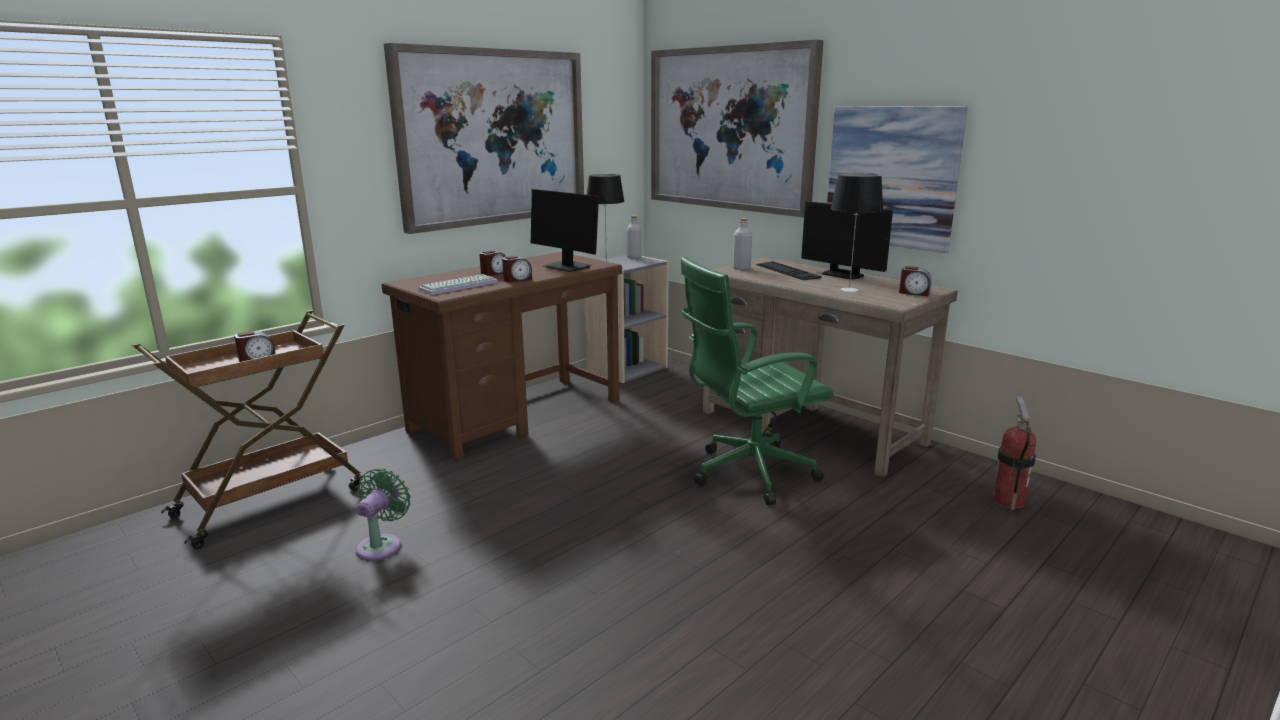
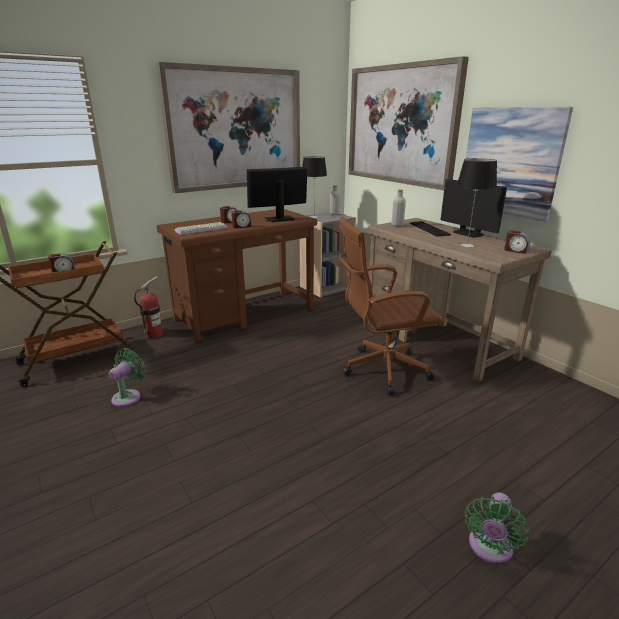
camera: 10 degrees right, 5 degrees up
(567, 267) = (279, 219): monitor -> monitor turned 105 degrees clockwise
(747, 474) = (381, 370): green office chair -> brown office chair
(955, 671) = (489, 549): none -> green fan
(1008, 500) = (570, 410): fire extinguisher -> fire extinguisher (154, 334)

